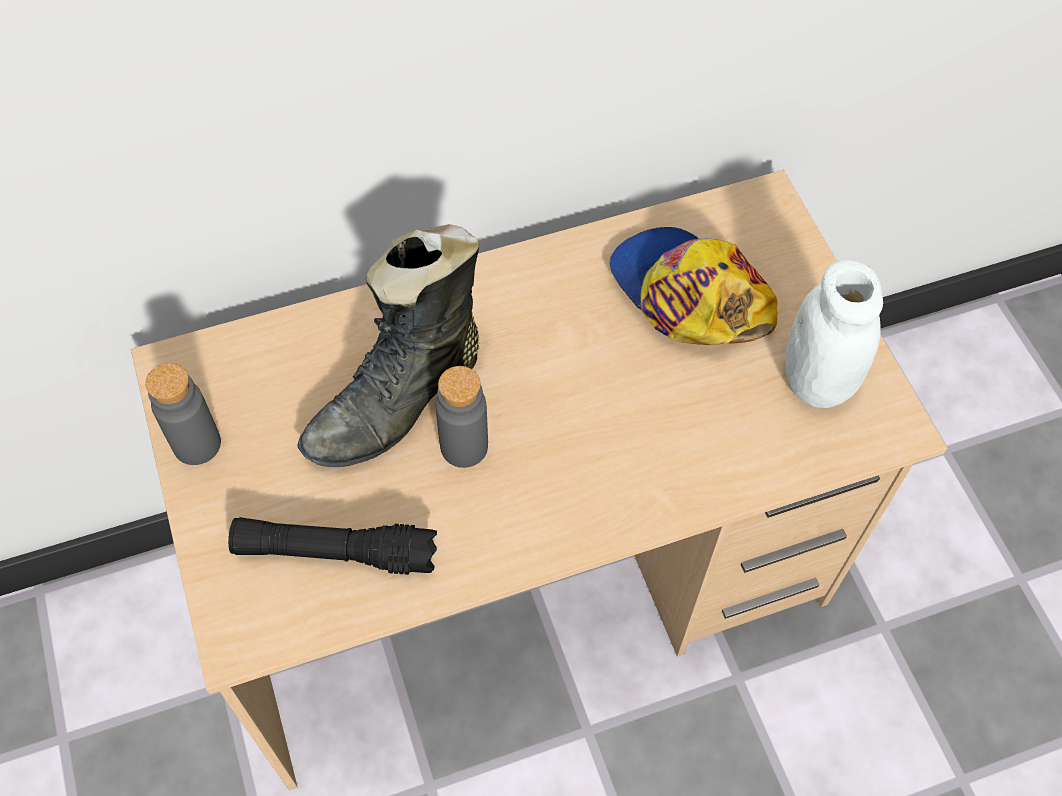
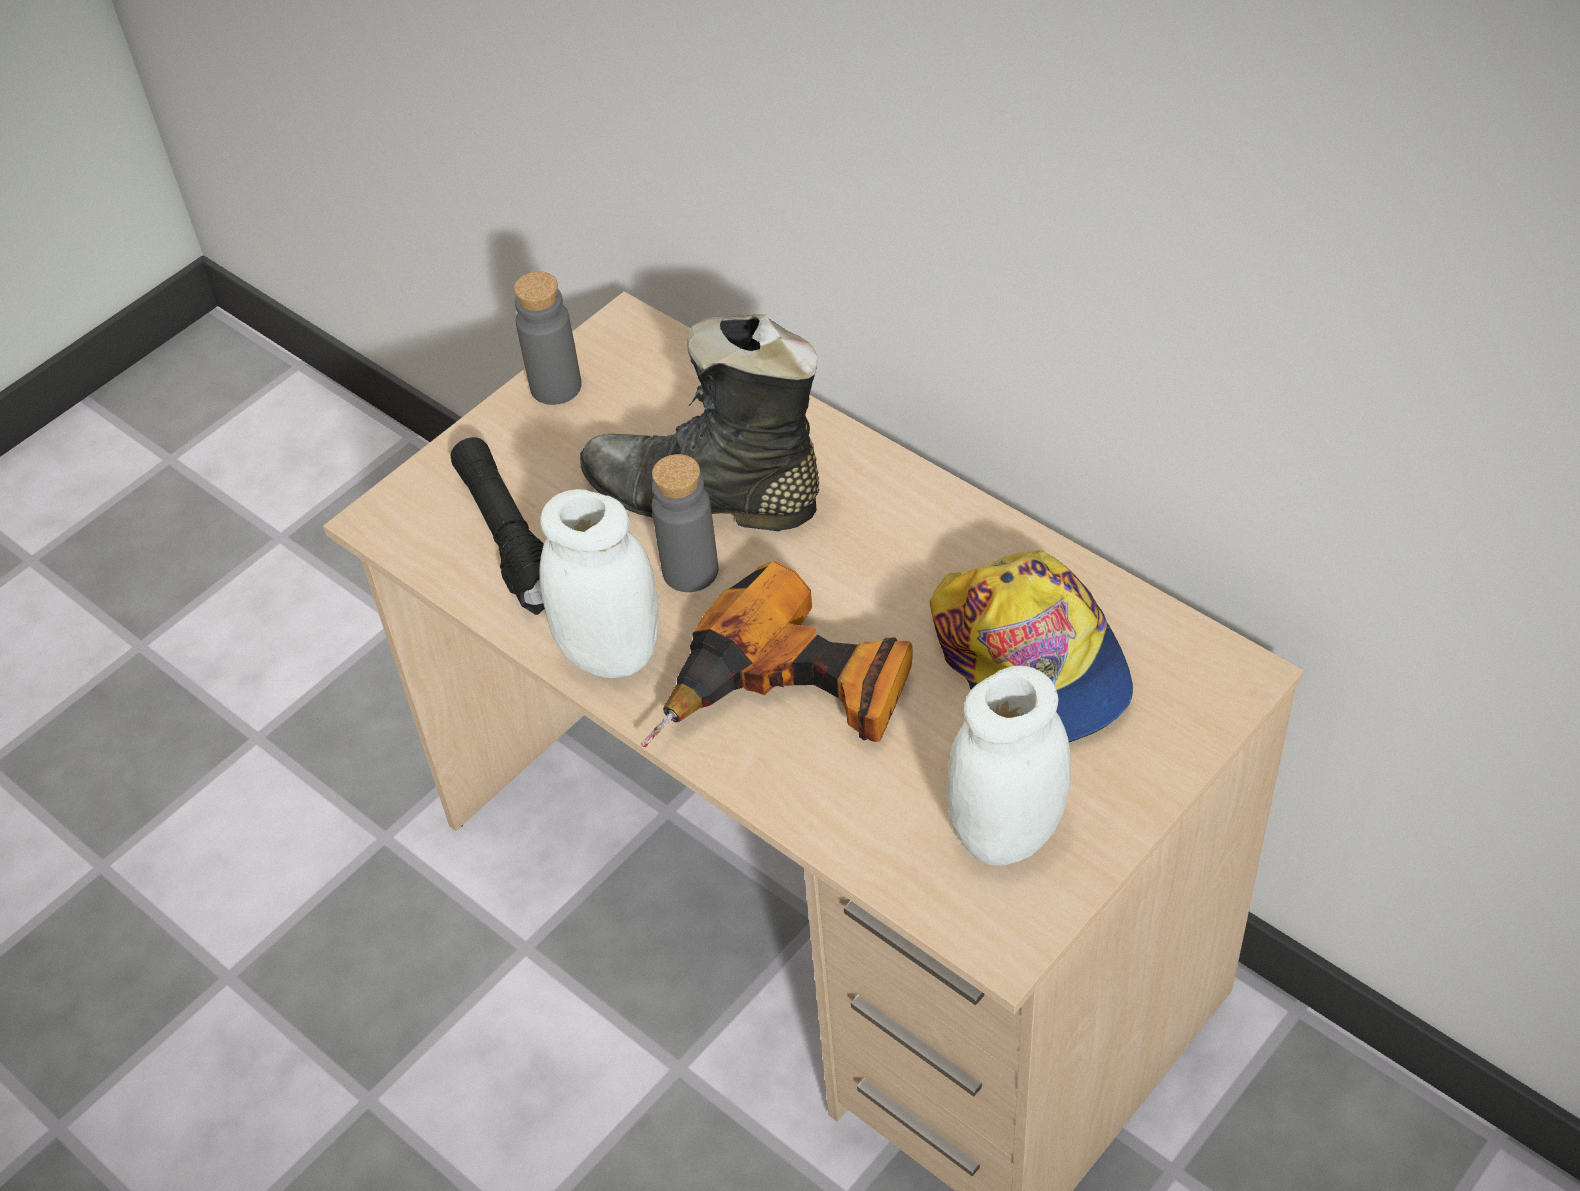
camera: 65 degrees right, 10 degrees down
(505, 536) = (610, 653): none -> white jar
(627, 444) = (790, 698): none -> power drill
(688, 295) = (1031, 662): cap -> cap turned 135 degrees clockwise

